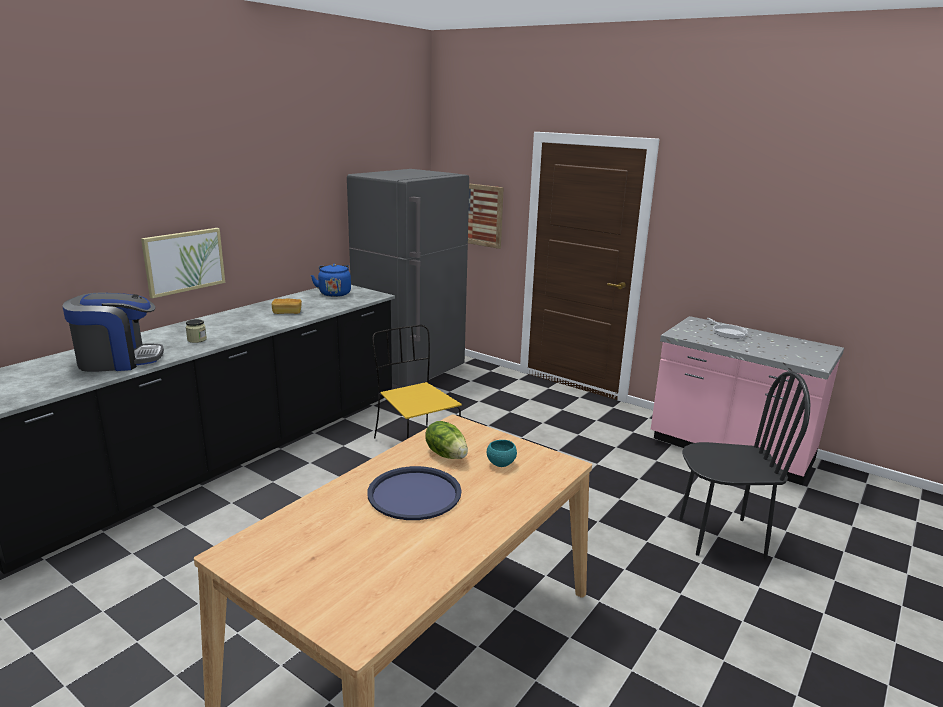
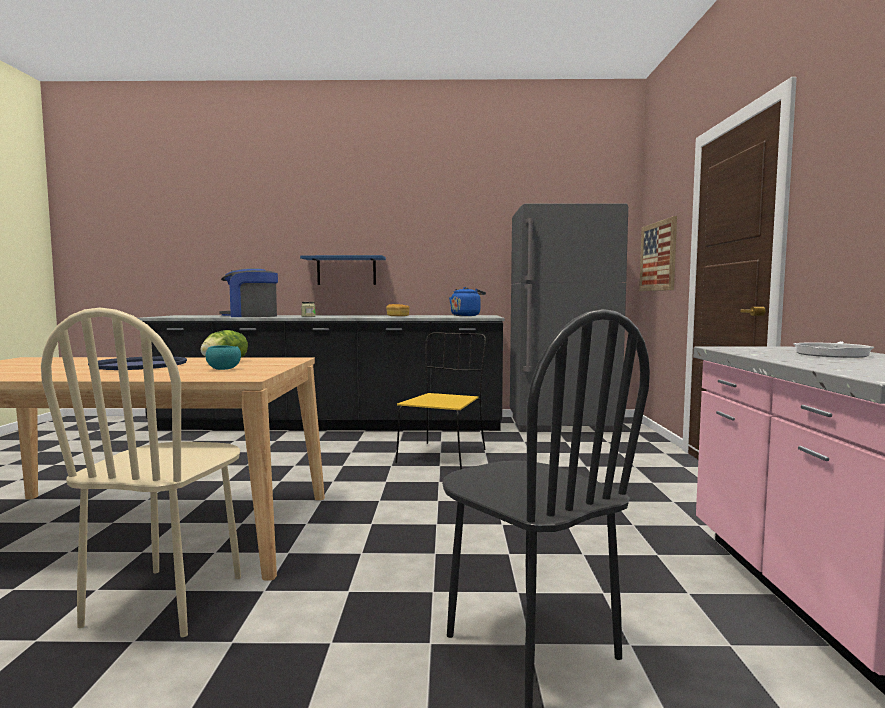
camera: 55 degrees right, 15 degrees down
(118, 360) = (251, 316): coffee machine -> coffee machine turned 150 degrees clockwise
(184, 261) = (346, 271): picture -> blue shelf
(582, 646) = (167, 600): none -> beige chair

